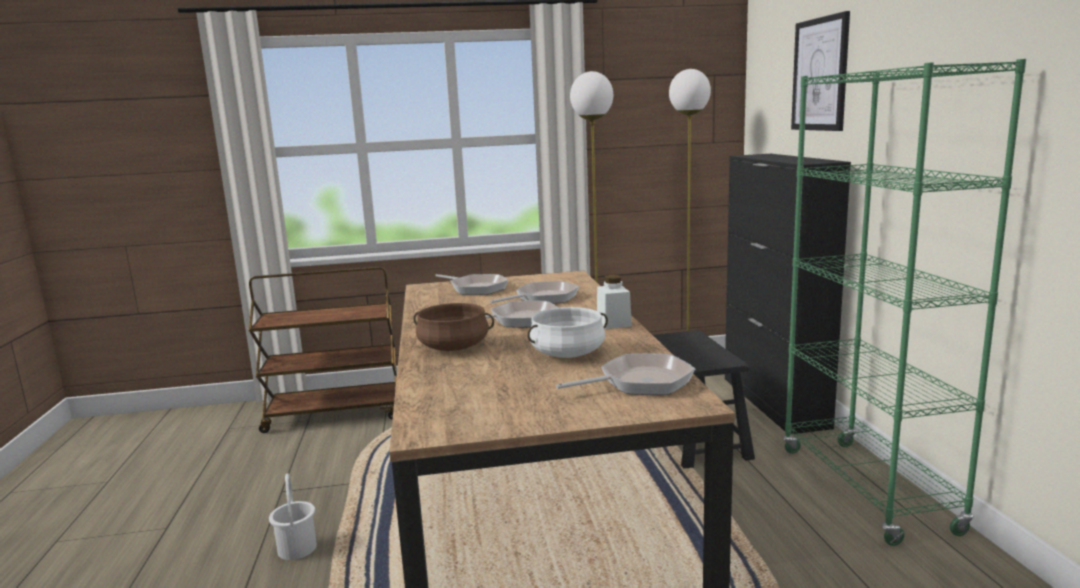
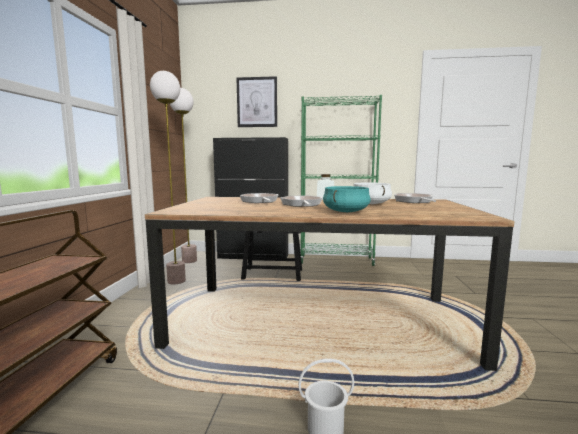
camera: 75 degrees left, 5 degrees down
(454, 347) = (345, 211): brown cooking pot -> turquoise cooking pot
(476, 288) = (205, 206): frying pan -> none

